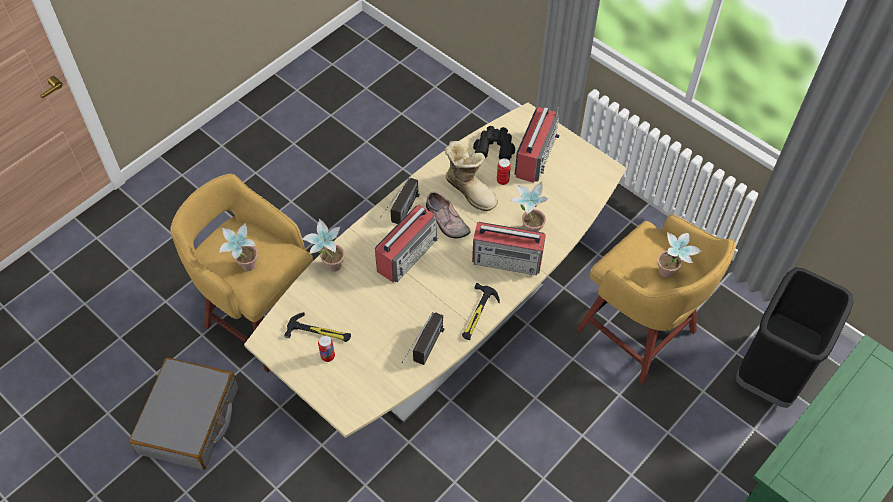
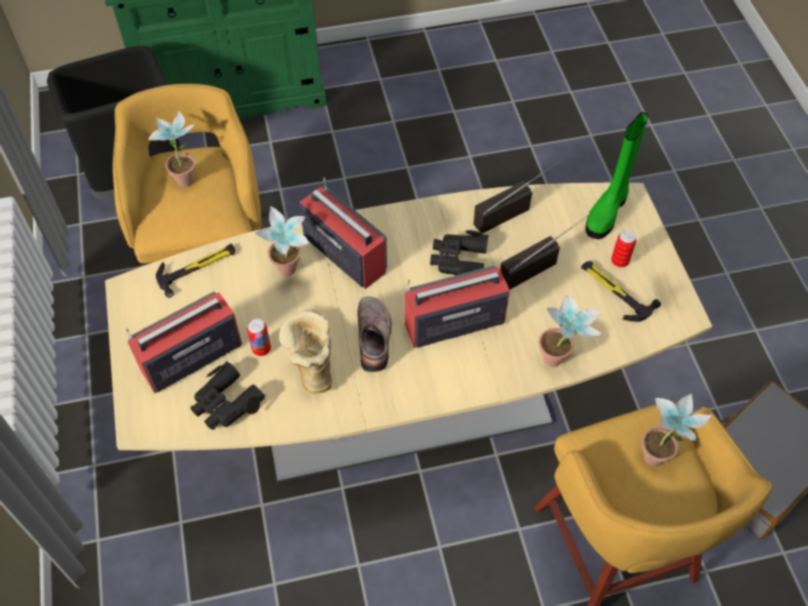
camera: 145 degrees left, 0 degrees up
(357, 392) = (607, 212): none -> green boot
(401, 216) = (425, 375): radio -> radio (539, 264)
(433, 296) = (458, 260): none -> black binoculars
(478, 314) = (426, 217): hammer -> hammer (197, 267)

